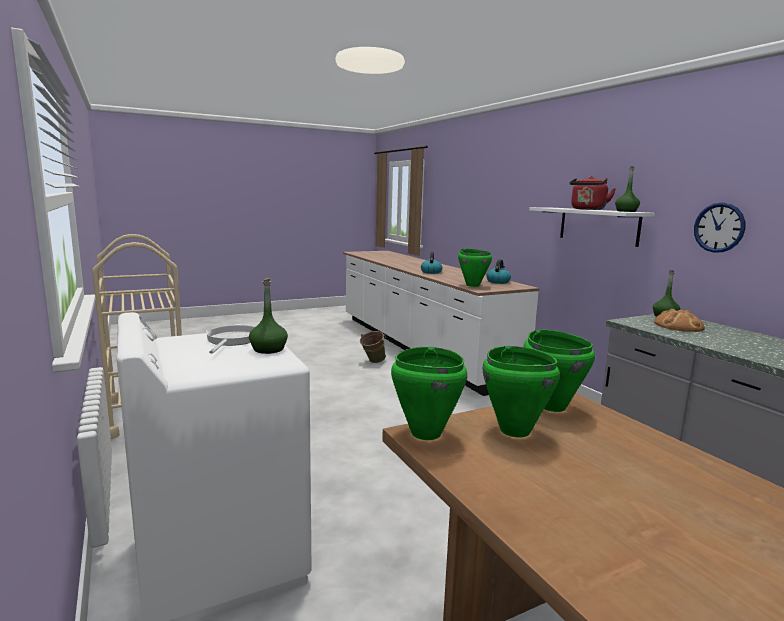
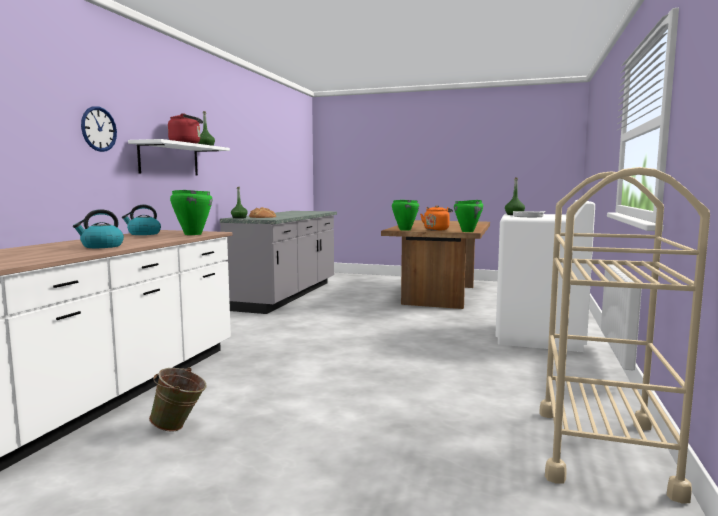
camera: 135 degrees left, 5 degrees down
(514, 431) = (436, 229): green cooking pot -> orange kettle
(719, 227) = (228, 158): wall clock -> wall clock (98, 129)

